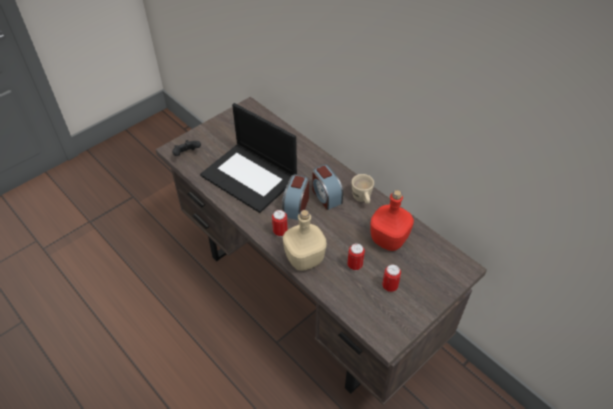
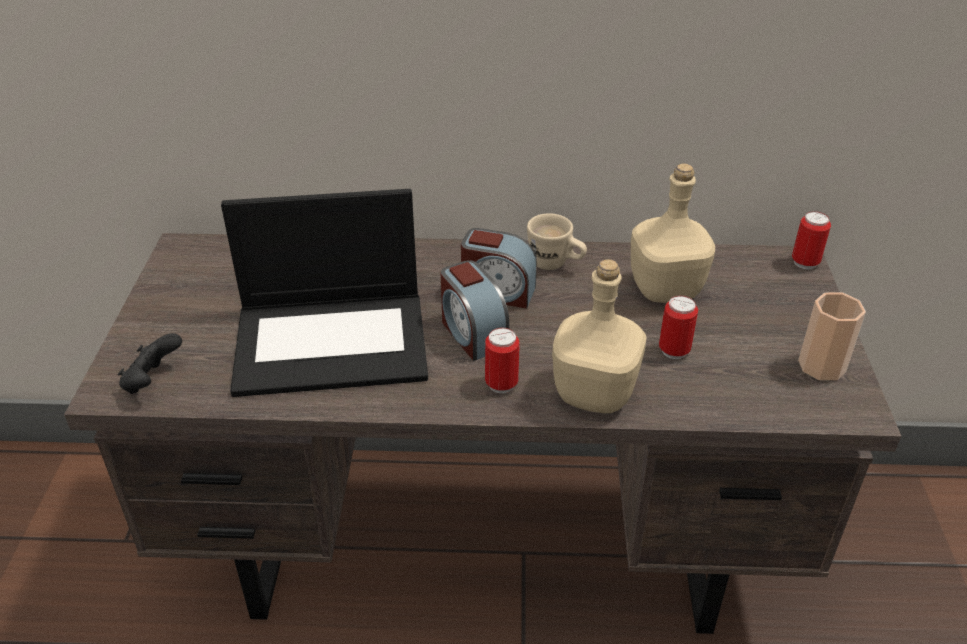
camera: 45 degrees left, 10 degrees down
(388, 240) = (666, 290): red bottle -> beige bottle
(389, 286) = (755, 343): can -> can (805, 263)
(401, 315) = (821, 366): none -> cup

